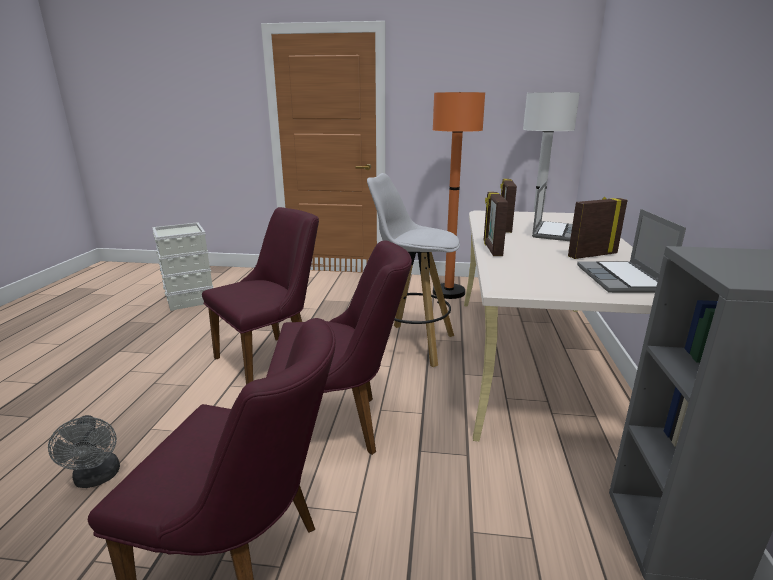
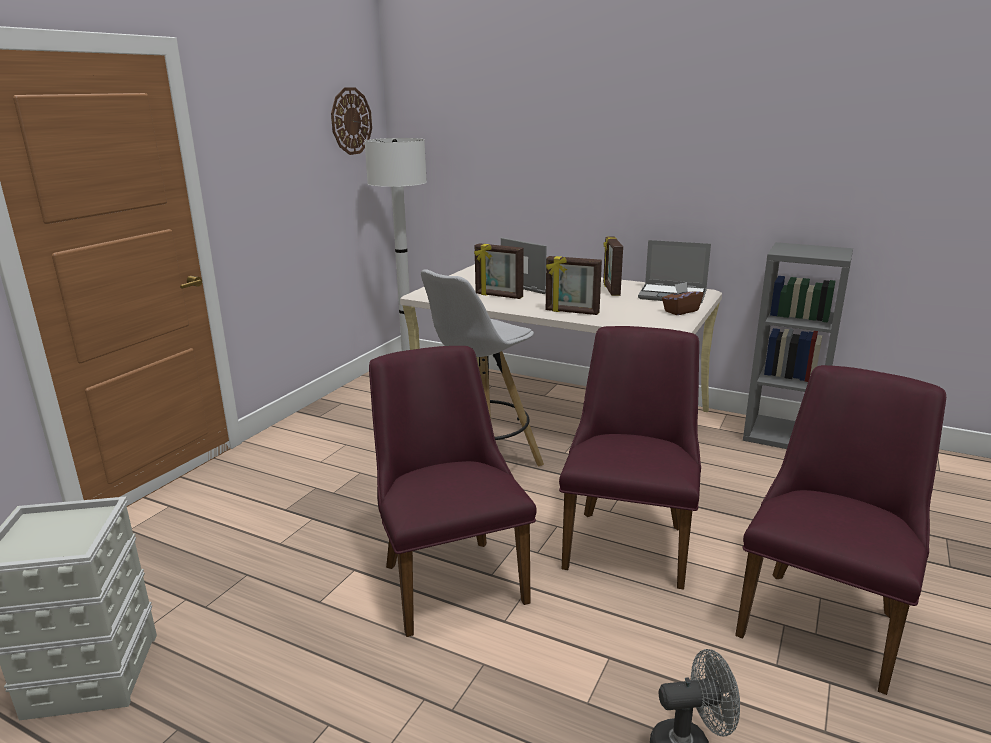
camera: 70 degrees left, 0 degrees up
(448, 292) = (363, 415): orange floor lamp -> none
(542, 78) = (351, 121): none -> wall clock
(562, 285) = (680, 311): none -> brown tissue box

